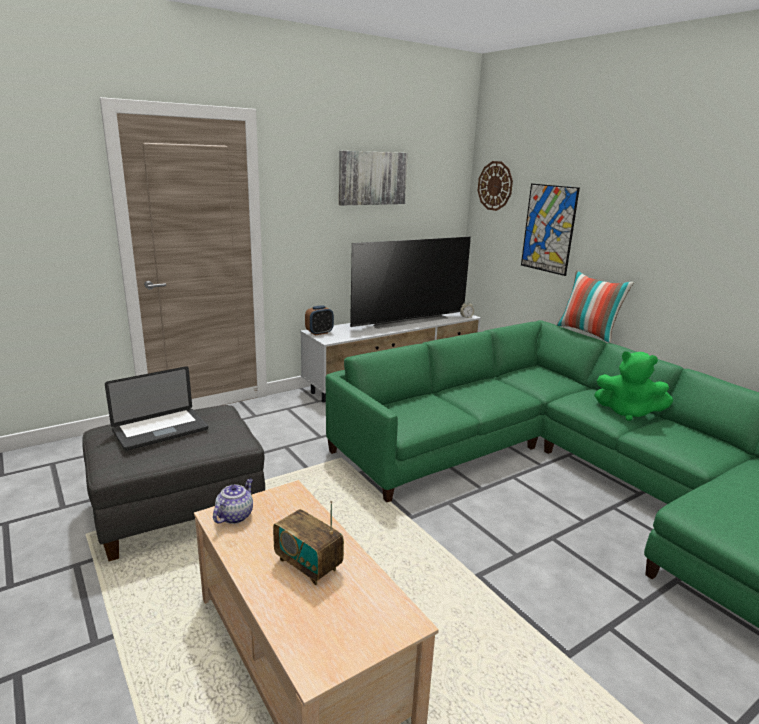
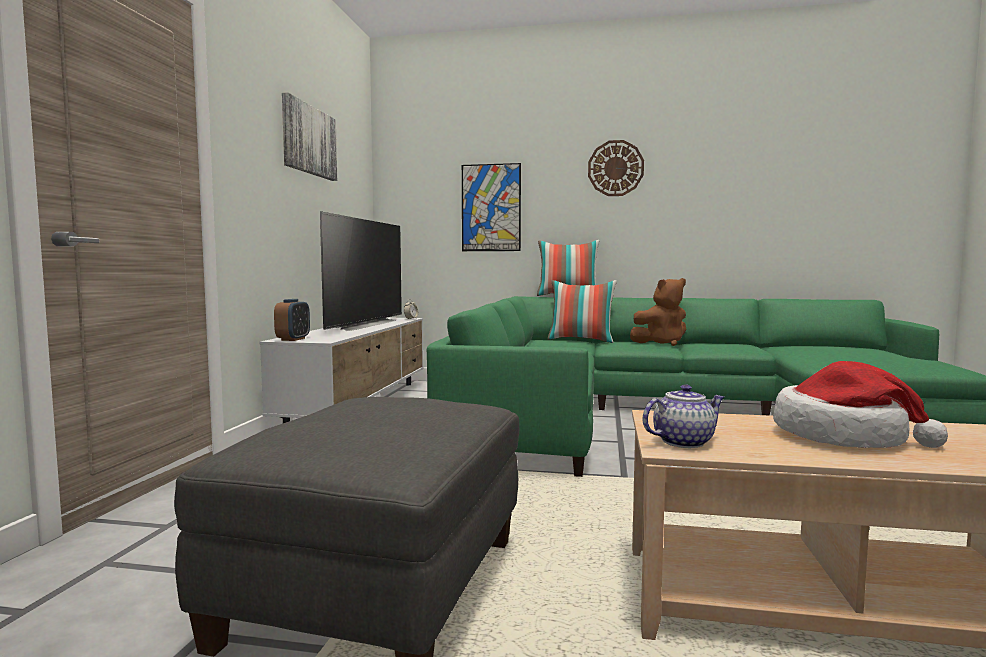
camera: 45 degrees left, 15 degrees down
(160, 430) = (361, 420): laptop -> none
(235, 515) = (684, 442): teapot -> teapot turned 90 degrees clockwise
(308, 564) = (843, 436): radio -> hat
(495, 186) = (411, 173): wall clock -> wall clock (615, 168)
(570, 381) = (581, 340): none -> pillow
(628, 412) = (661, 343): green plush toy -> brown plush toy

